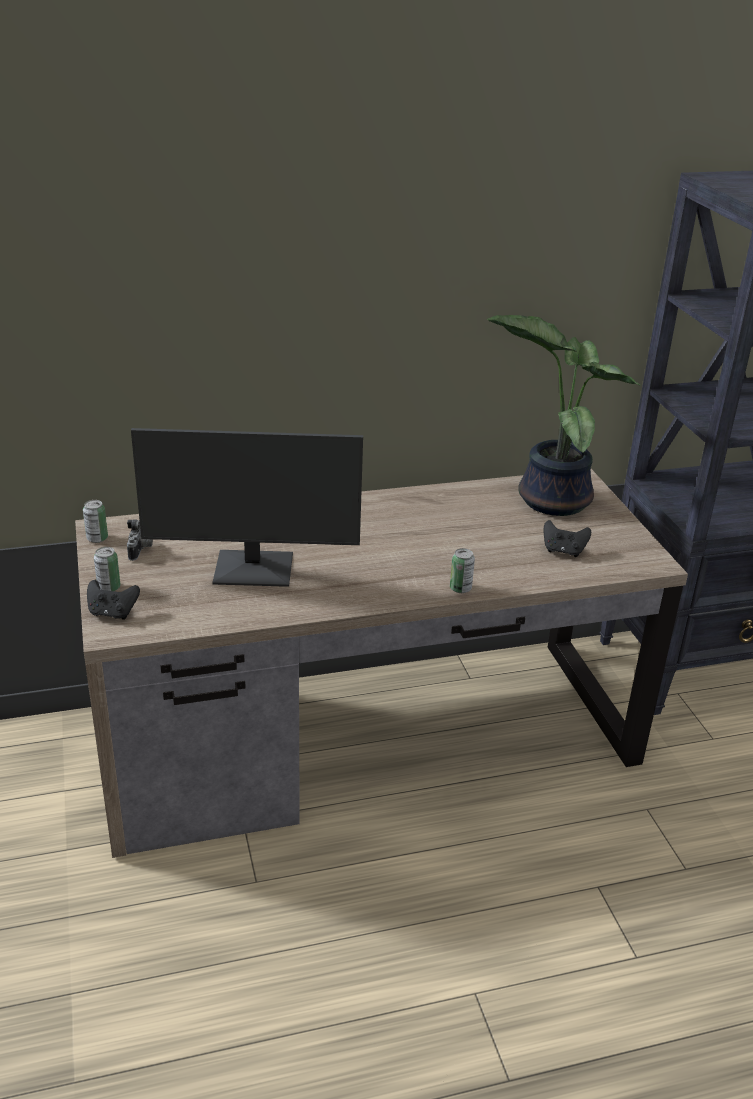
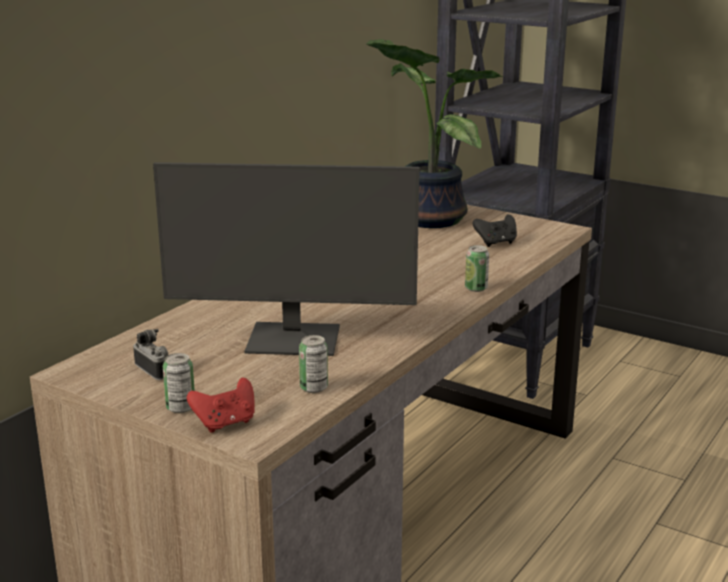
camera: 40 degrees left, 10 degrees down
(97, 538) = (87, 379): can -> can (314, 388)
(112, 613) = (225, 423): black game controller -> red game controller
(254, 570) = (293, 341): monitor -> monitor turned 45 degrees clockwise

